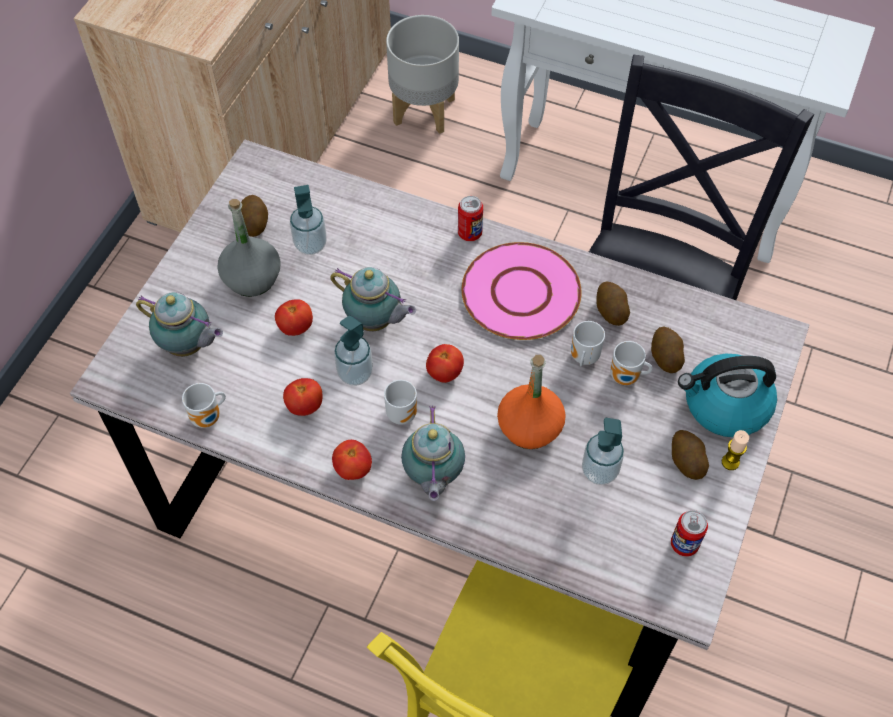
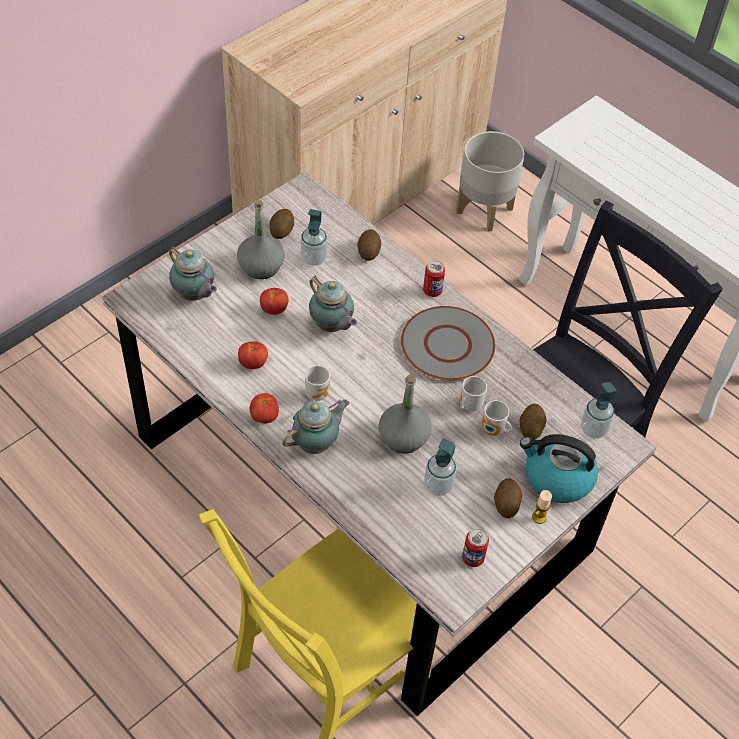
camera: 20 degrees right, 5 degrees down
(209, 418) = (184, 347): mug -> none
(355, 373) = (299, 355): soap dispenser -> soap dispenser (593, 429)
(432, 477) = (316, 443): teapot -> teapot turned 150 degrees counterclockwise
(444, 373) = (362, 378): tomato -> none
(520, 293) = (446, 345): pink plate -> grey plate
(530, 427) = (403, 437): orange bottle -> grey bottle
(610, 311) = (507, 381): potato -> potato (368, 251)

